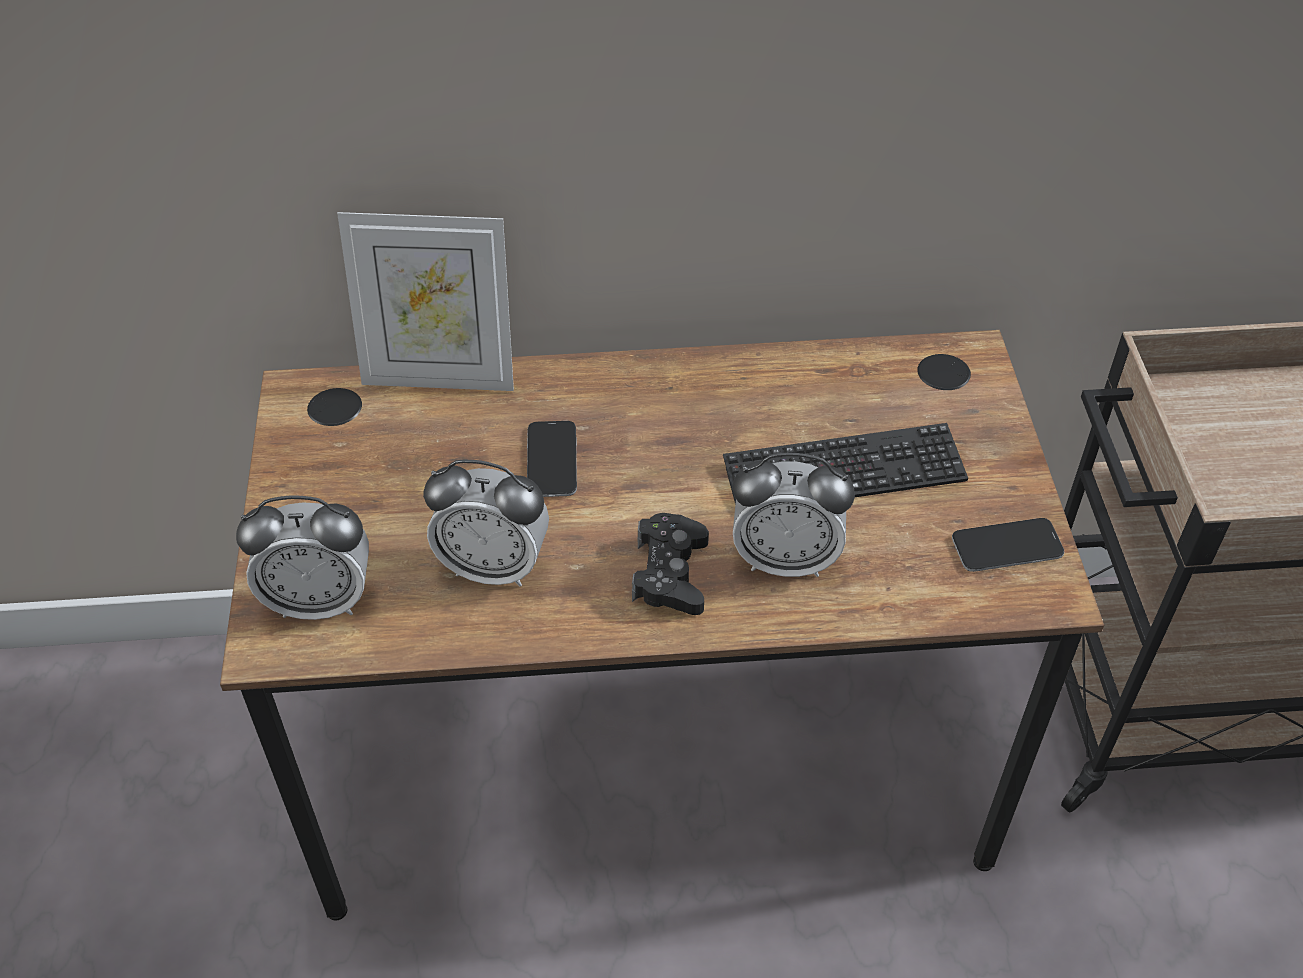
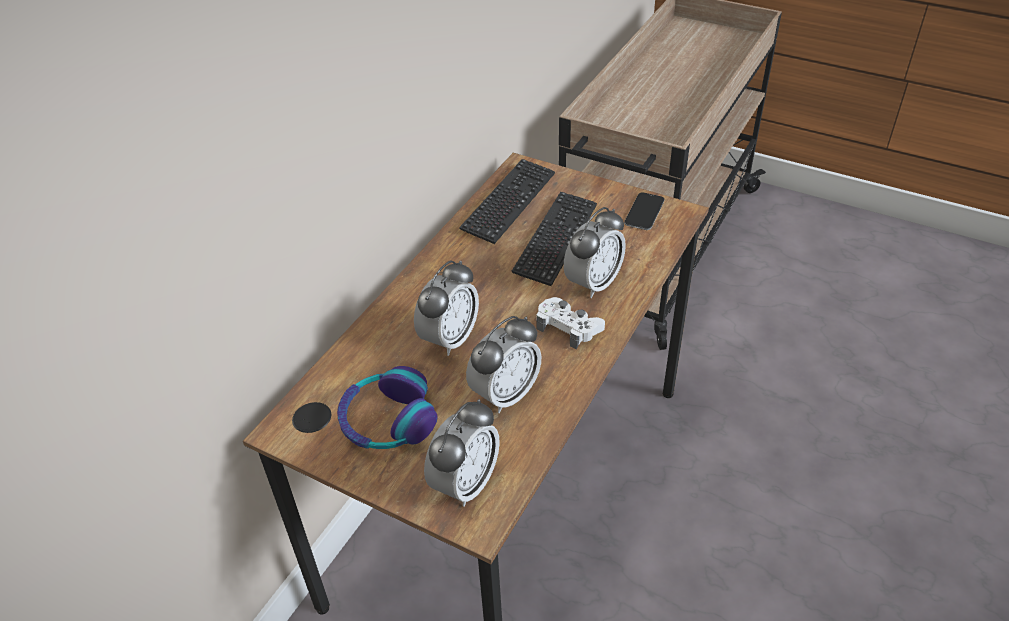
camera: 55 degrees left, 5 degrees down
(372, 475) = (387, 420): none -> headphones
(440, 376) = (338, 358): picture frame -> none
(552, 460) = (449, 339): phone -> alarm clock
(670, 573) = (568, 327): black game controller -> white game controller
(876, 382) = (509, 202): none -> keyboard

